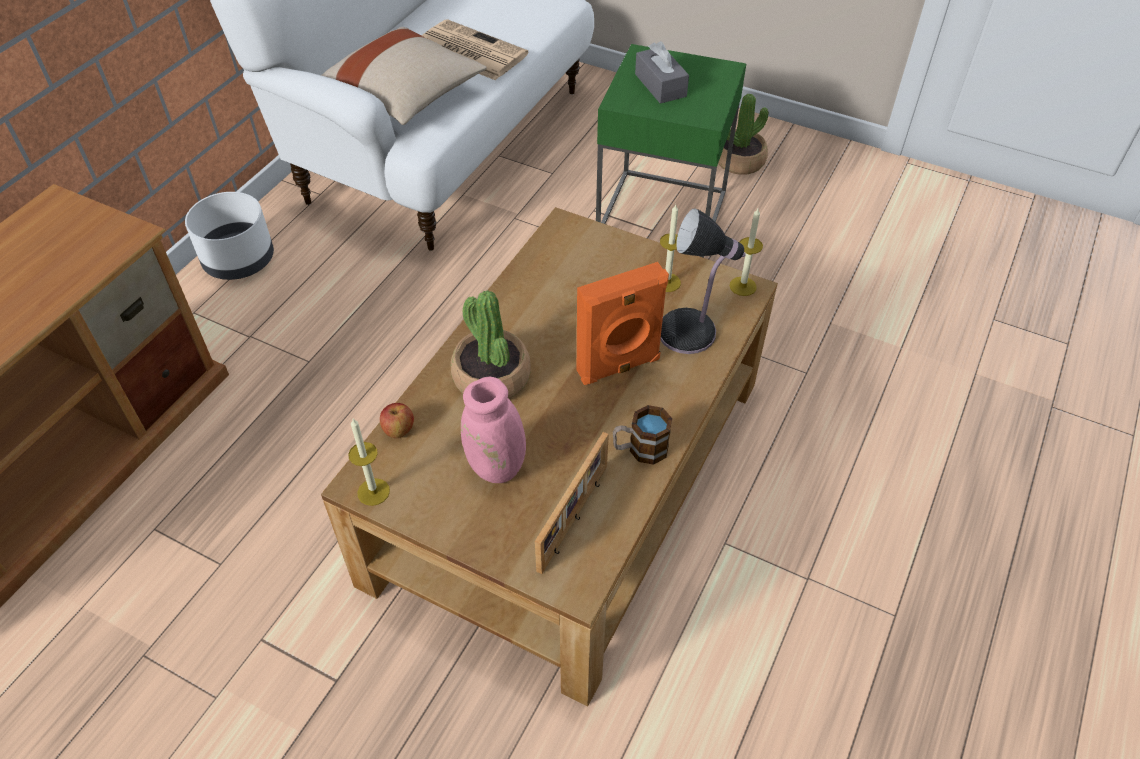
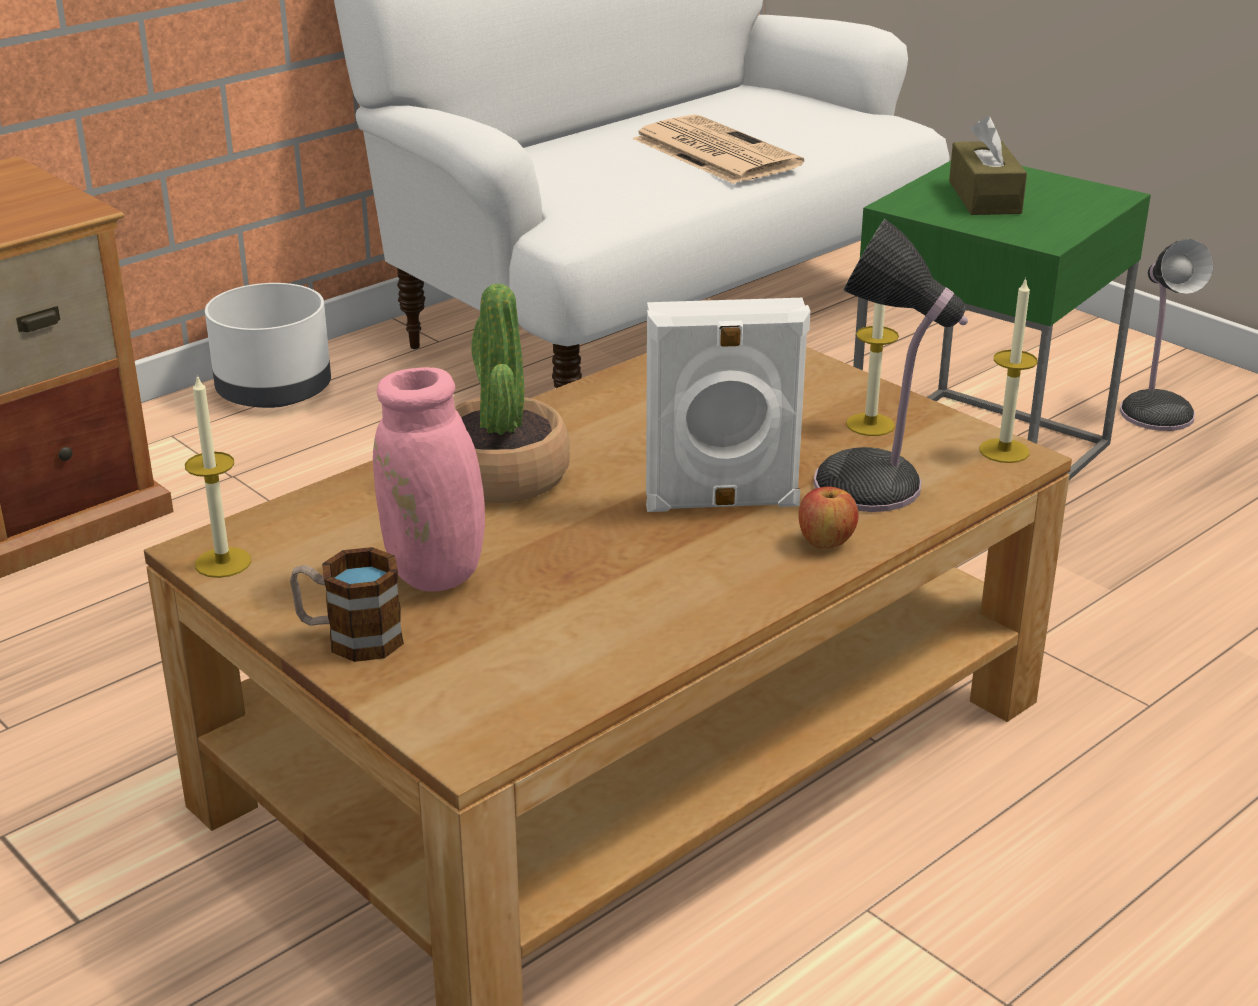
camera: 20 degrees right, 20 degrees down
(398, 430) = (313, 505): apple -> apple (825, 542)
(405, 96) = (585, 182): beige pillow -> none
(575, 517) = (522, 659): picture frame -> none
(619, 367) = (722, 503): orange speaker -> white speaker
(640, 449) = (692, 603): mug -> mug (349, 638)
(660, 85) = (984, 197): grey tissue box -> brown tissue box
(739, 161) = (1155, 411): potted plant -> table lamp

